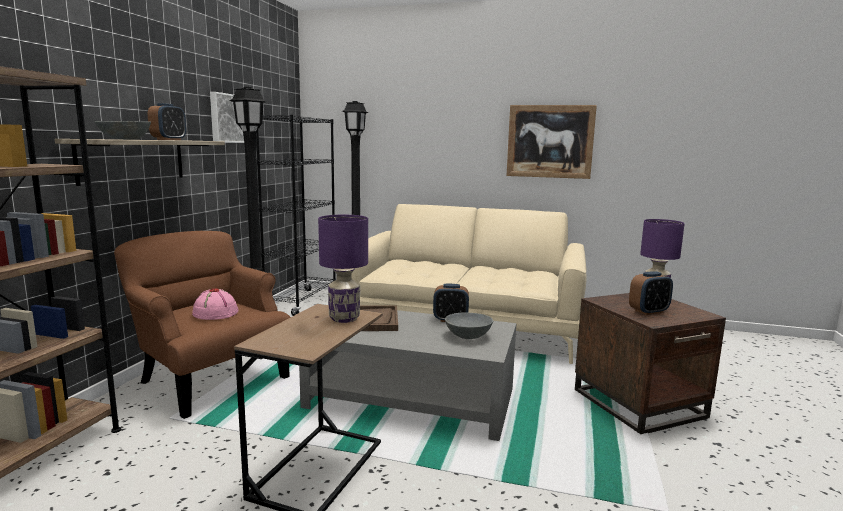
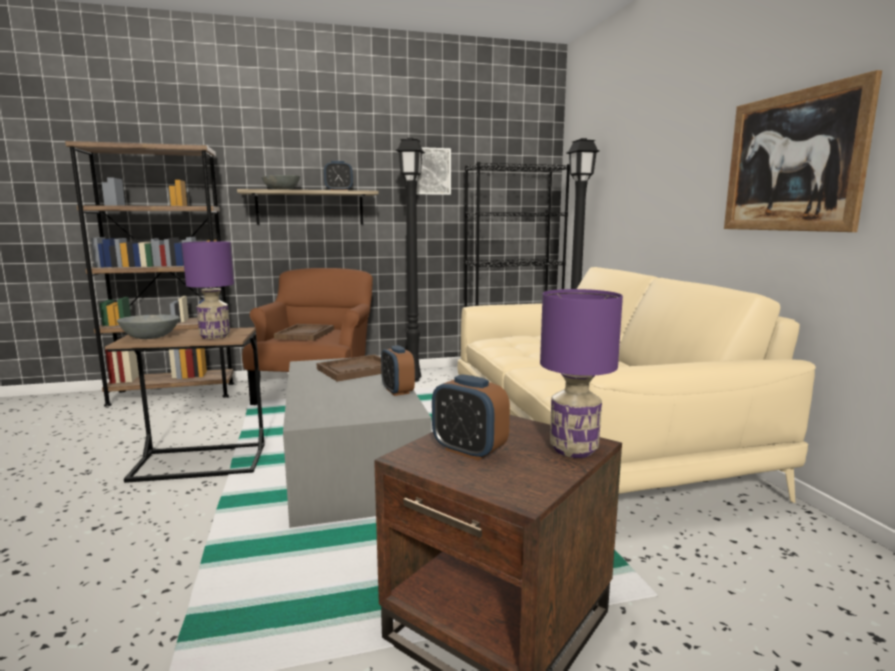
camera: 60 degrees right, 0 degrees up
(215, 313) = (305, 334): pink hat -> brown tray
(468, 336) = (353, 405): grey bowl -> grey bowl (151, 337)

